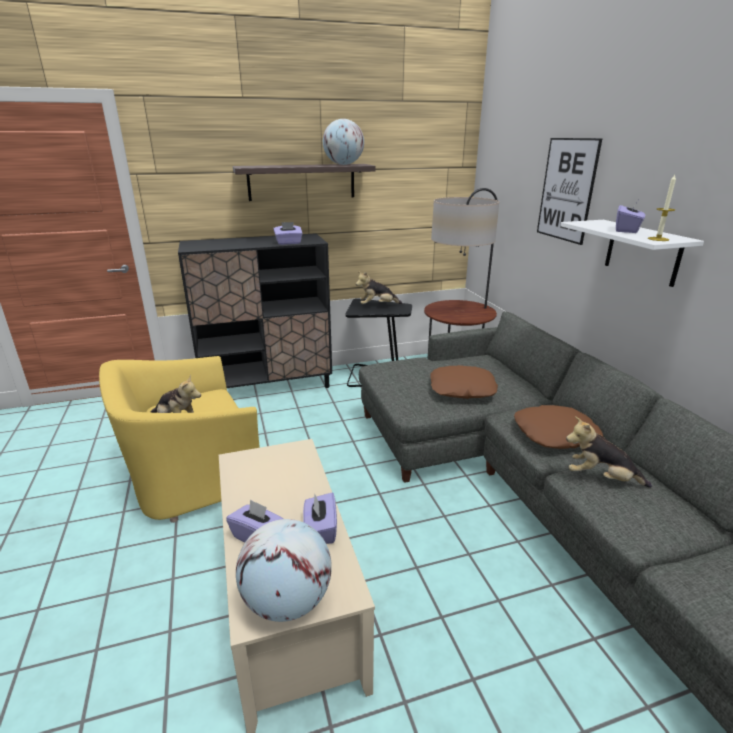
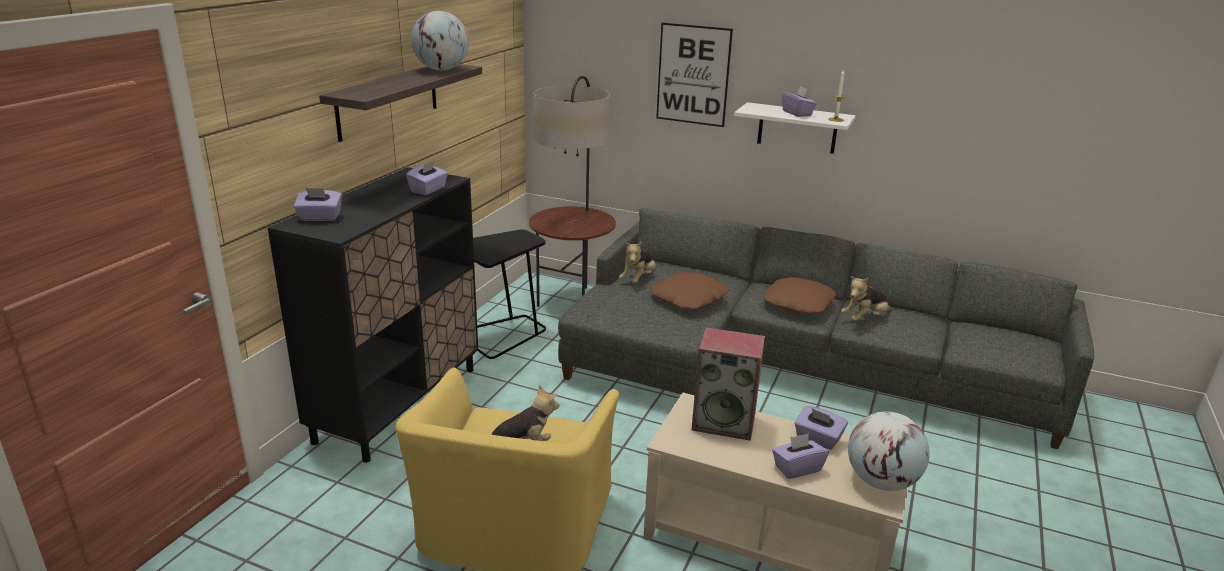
camera: 50 degrees left, 0 degrees up
(207, 242) = (320, 218): none -> purple tissue box
(290, 472) = (724, 422): none -> speaker
(377, 306) = (496, 243): plush toy -> plush toy (638, 279)

